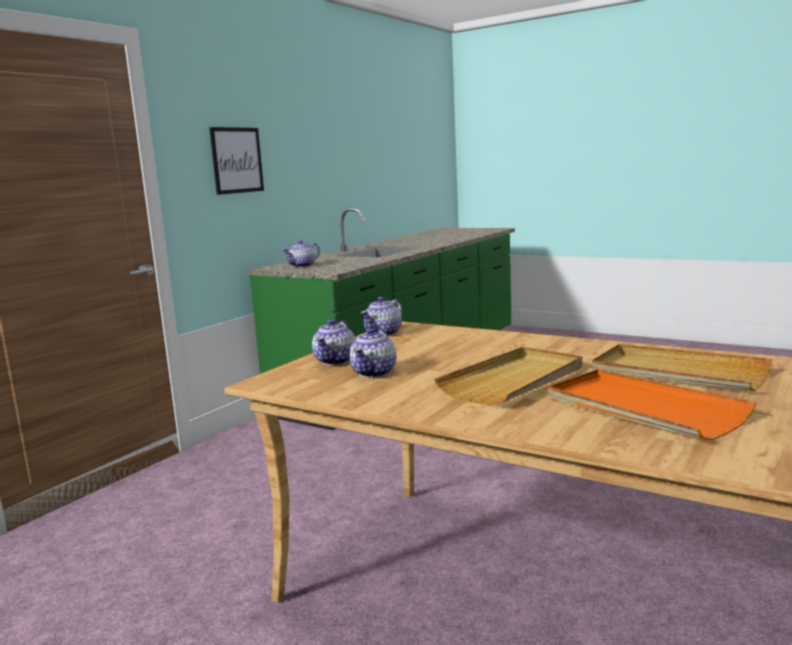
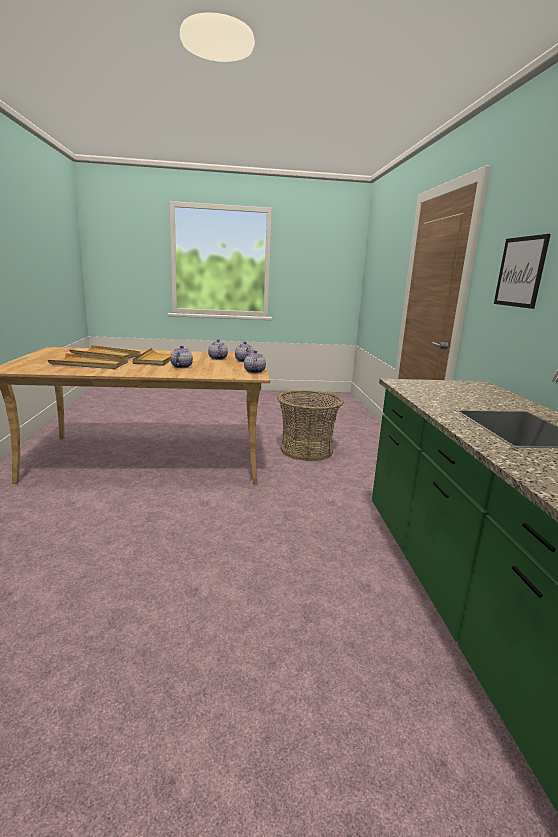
camera: 140 degrees right, 5 degrees up
(229, 536) = (306, 450): none -> basket
(302, 266) = (463, 388): teapot -> teapot (181, 366)
(642, 409) = (106, 355): orange tray -> beige tray

